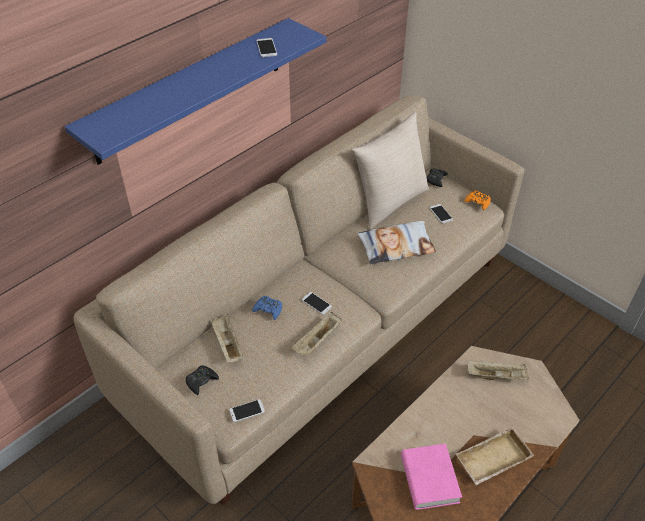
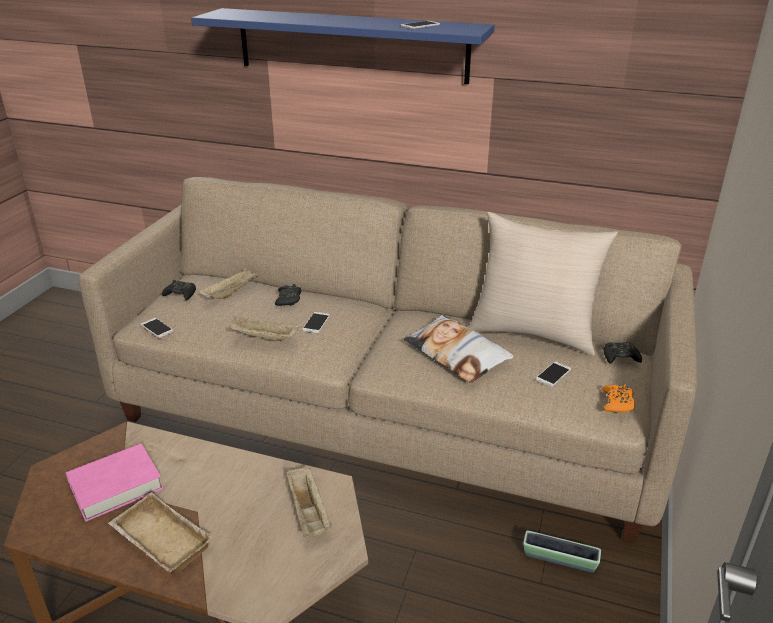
camera: 65 degrees right, 15 degrees down
(268, 309) = (288, 299): blue game controller -> black game controller
(490, 298) = (559, 559): none -> planter

